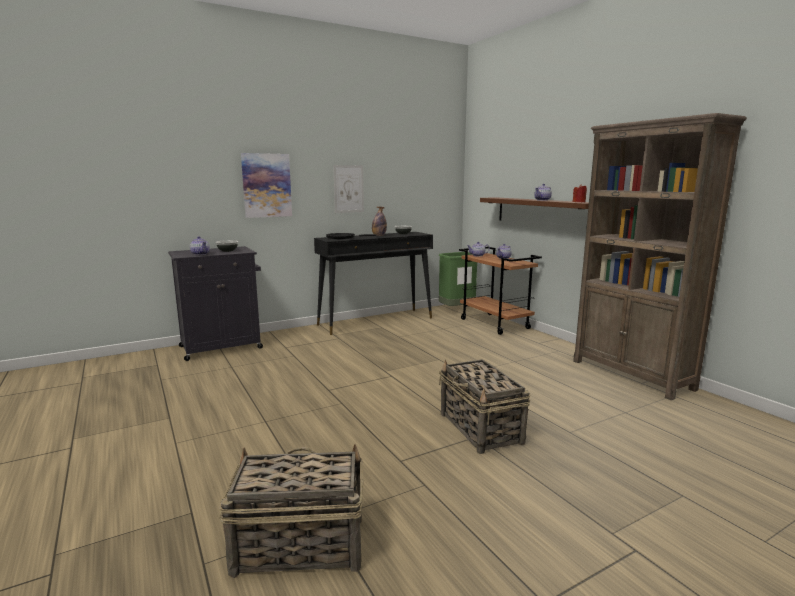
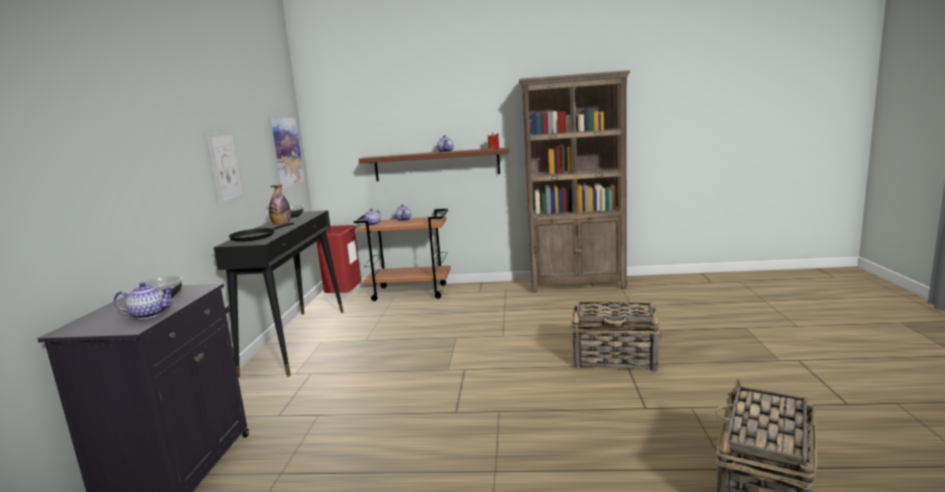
camera: 55 degrees left, 0 degrees up
(266, 185) = (145, 175): picture -> picture (286, 151)
(456, 310) = (344, 296): green trash can -> red trash can

